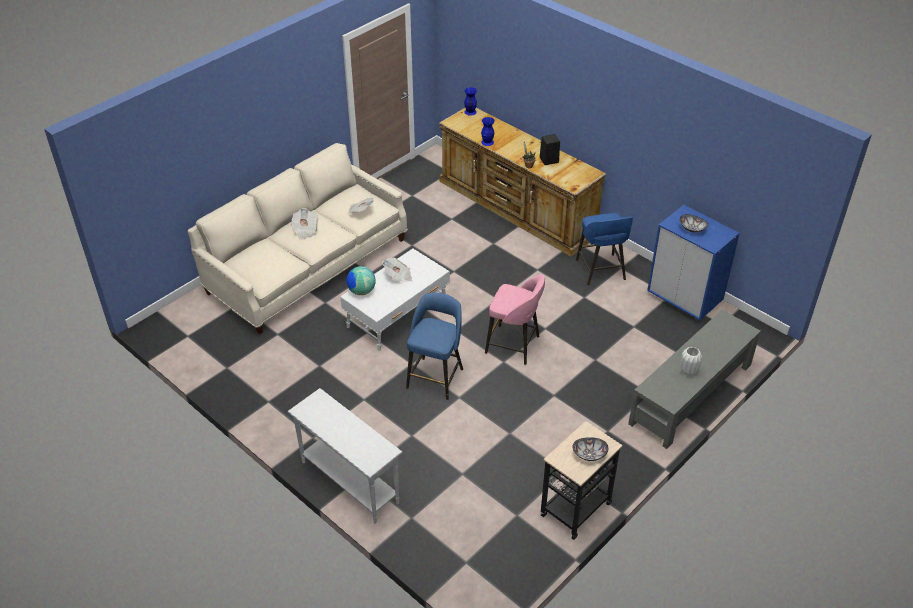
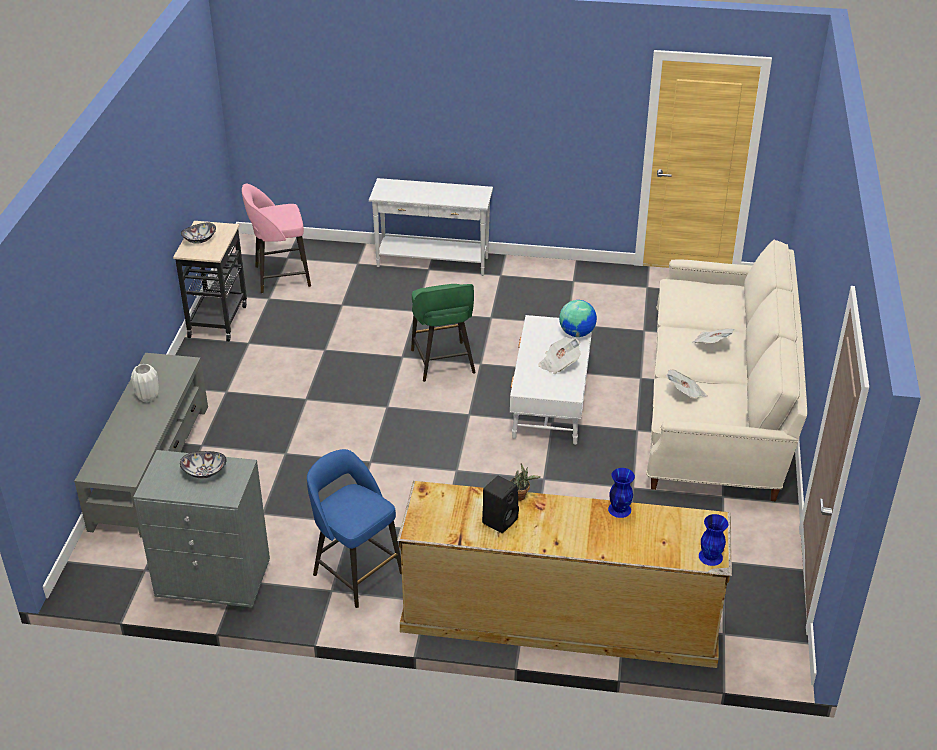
camera: 145 degrees right, 5 degrees down
(436, 377) = (443, 363): blue stool -> green stool
(514, 345) = (390, 427): pink stool -> pink stool (280, 276)
(685, 299) = (213, 584): blue cabinet -> grey cabinet

